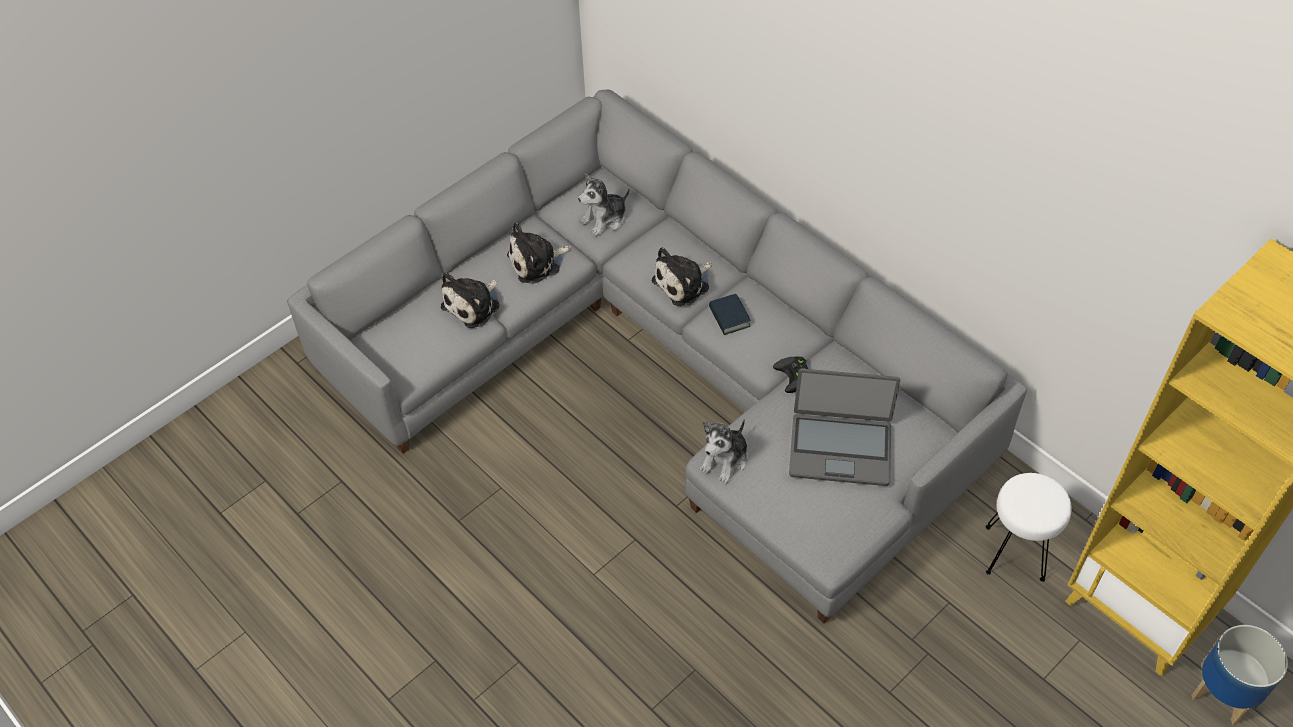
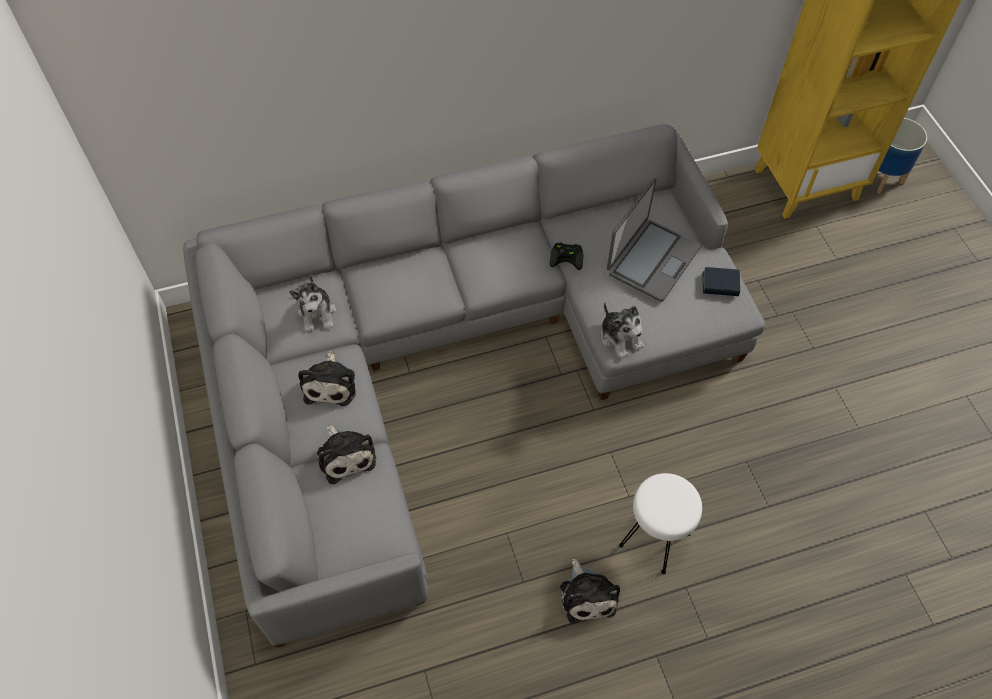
camera: 65 degrees left, 5 degrees up
(684, 283) = (428, 288): plush toy -> plush toy (587, 595)
(729, 317) = (484, 273): book -> book (720, 285)
(1016, 553) = (736, 225): white stool -> white stool (655, 538)

